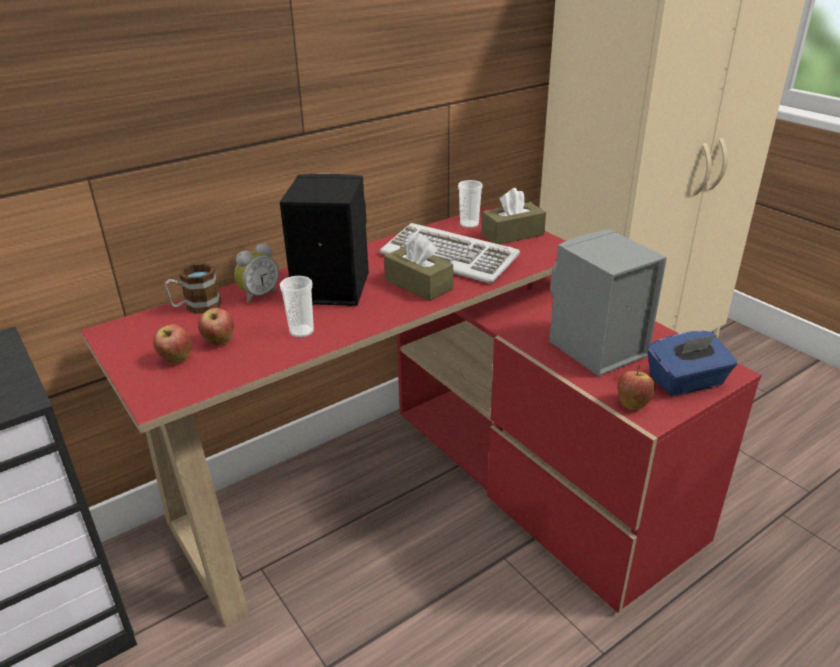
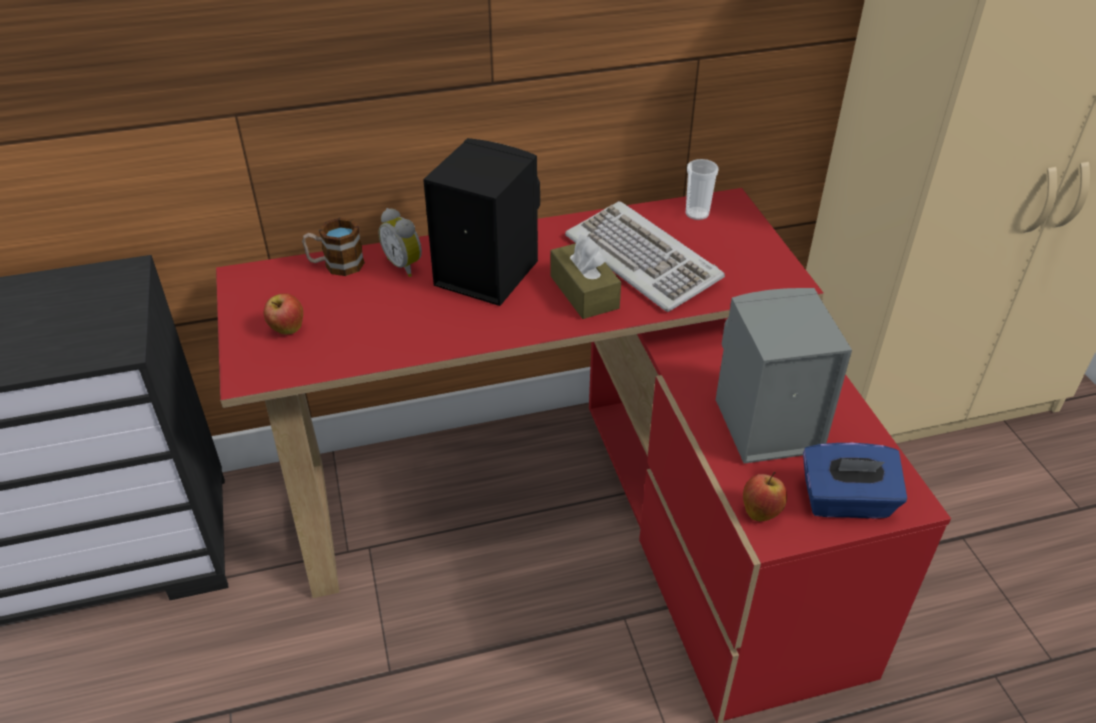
camera: 20 degrees right, 10 degrees up
(219, 342) = (337, 318): apple -> none
(258, 295) = (405, 265): alarm clock -> alarm clock turned 75 degrees clockwise
(301, 331) = (425, 326): cup -> none
(512, 234) = (741, 242): brown tissue box -> none

